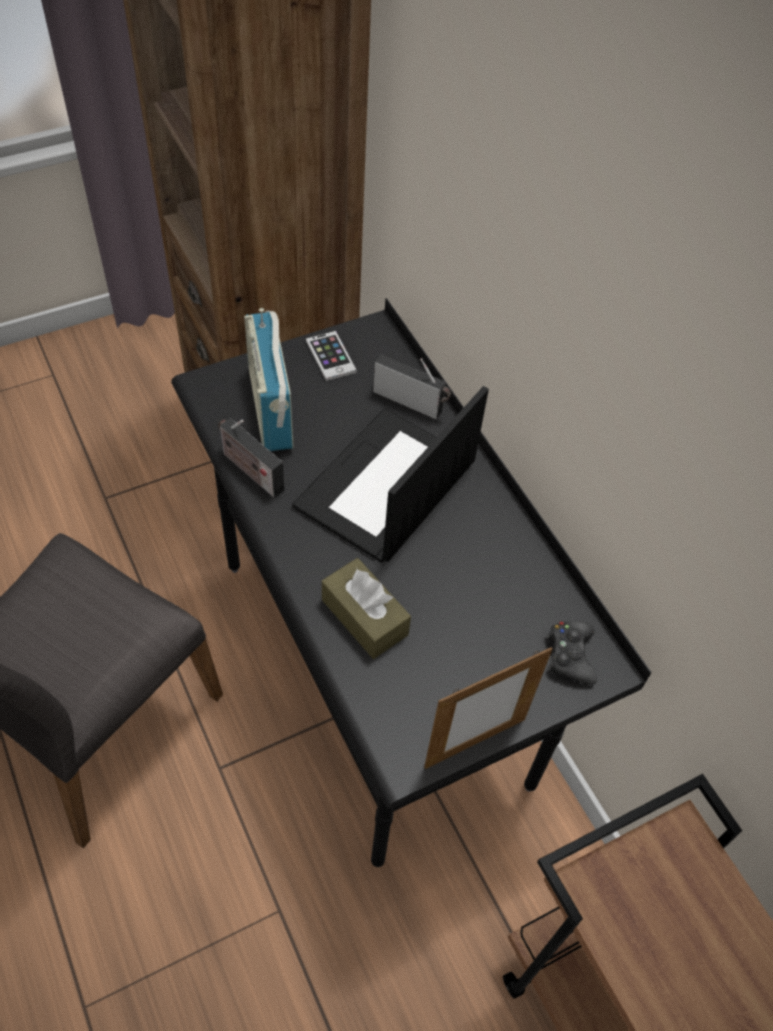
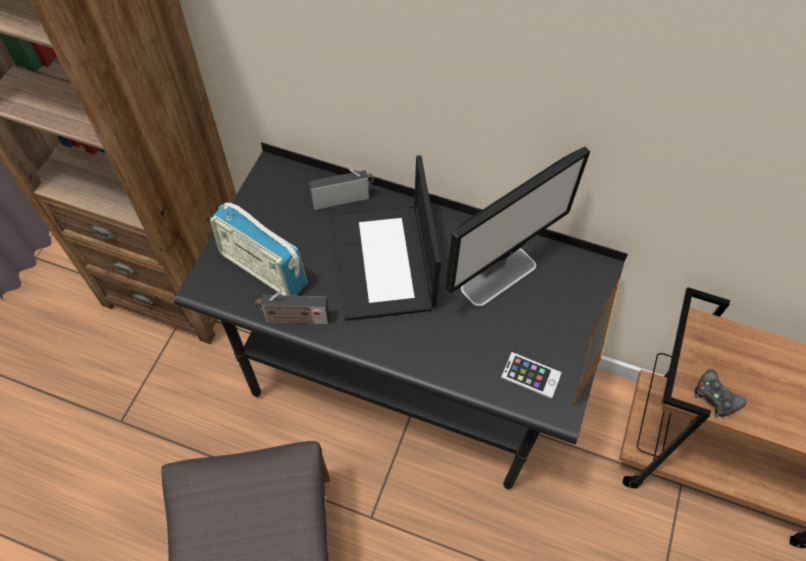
camera: 40 degrees left, 5 degrees up
(330, 356) = (263, 206): phone -> phone (531, 375)
(364, 617) = (456, 350): brown tissue box -> none
(486, 586) = (499, 276): none -> monitor
(570, 655) = (577, 279): black game controller -> black game controller (715, 397)

